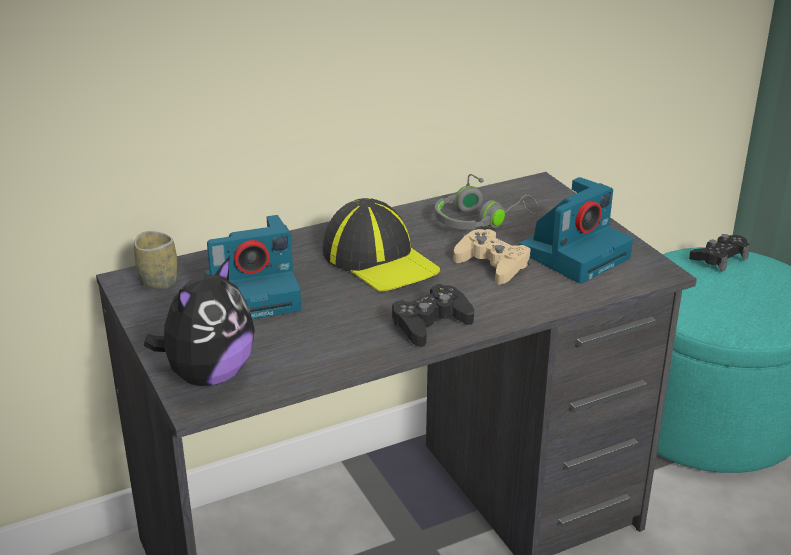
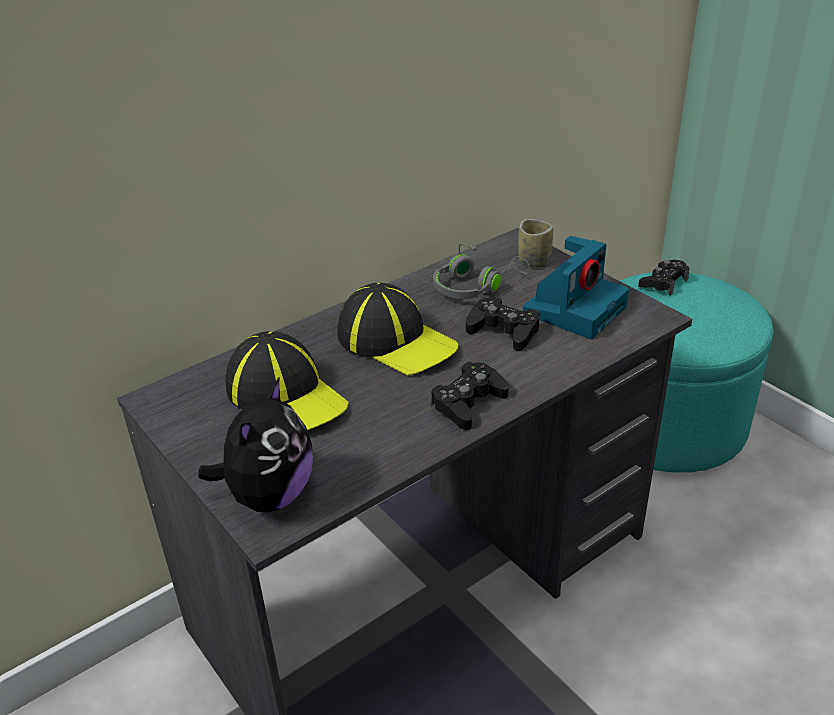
camera: 10 degrees left, 5 degrees up
(158, 281) = (184, 396): cup -> cup (534, 261)
(255, 293) = (286, 395): camera -> cap
(492, 264) = (504, 331): beige game controller -> black game controller

